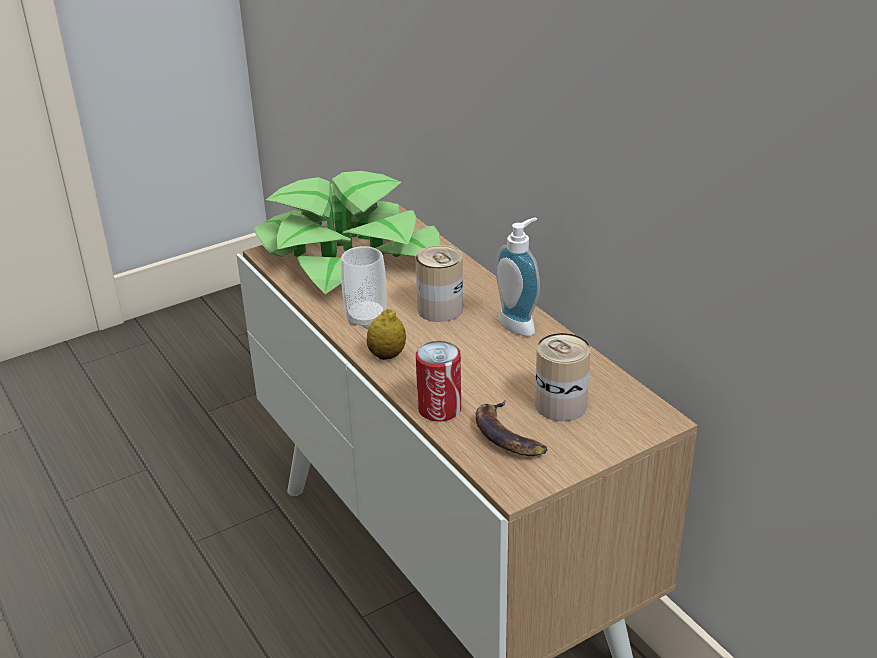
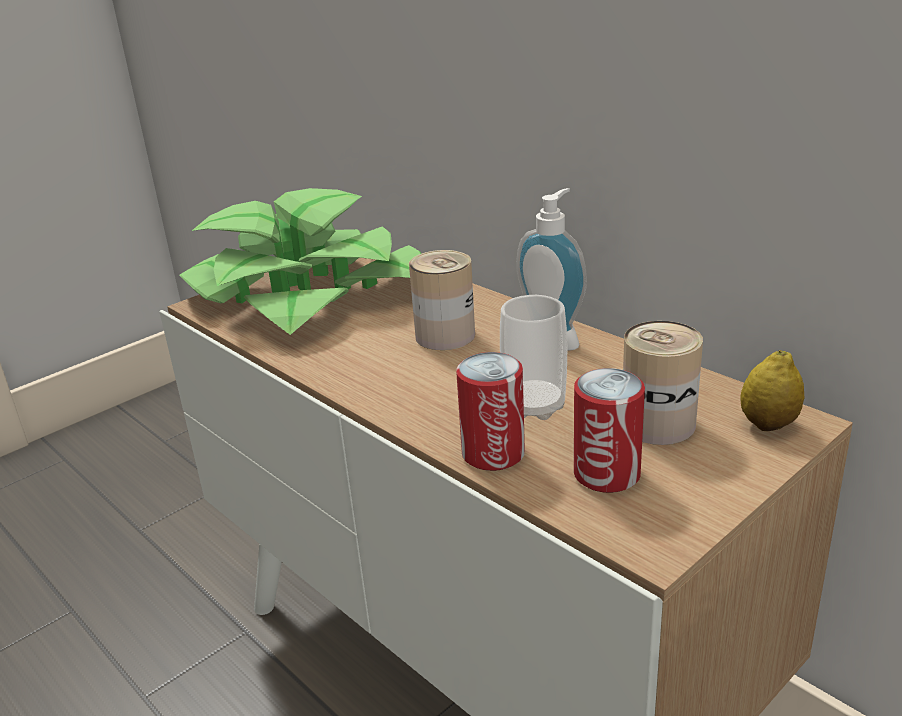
camera: 10 degrees left, 5 degrees down
(366, 319) = (351, 359): cup -> cup (534, 406)
(387, 355) = (394, 397): lemon -> lemon (768, 424)
(508, 435) = (606, 474): banana -> can

